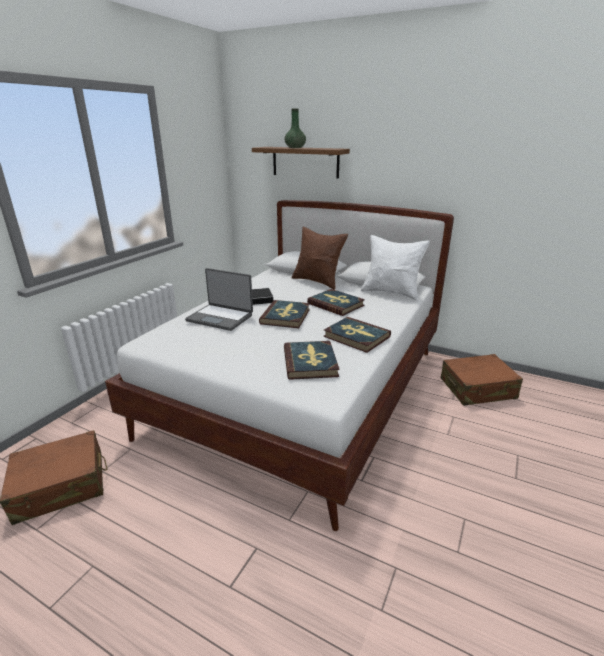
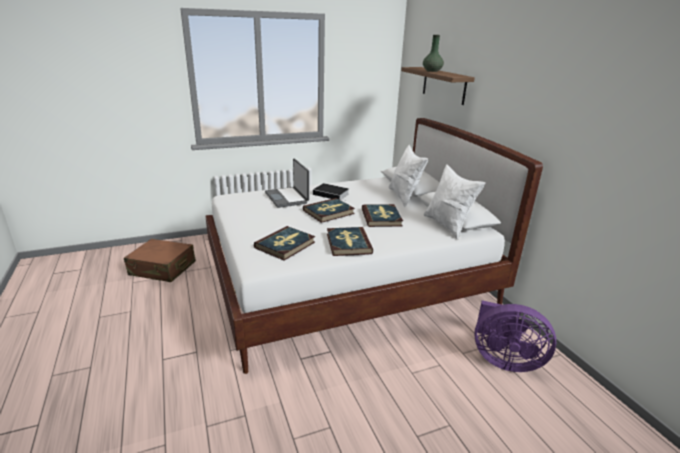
camera: 40 degrees right, 0 degrees up
(318, 281) = (404, 197): brown pillow -> white pillow
(477, 389) = (503, 360): brown suitcase -> purple fan

